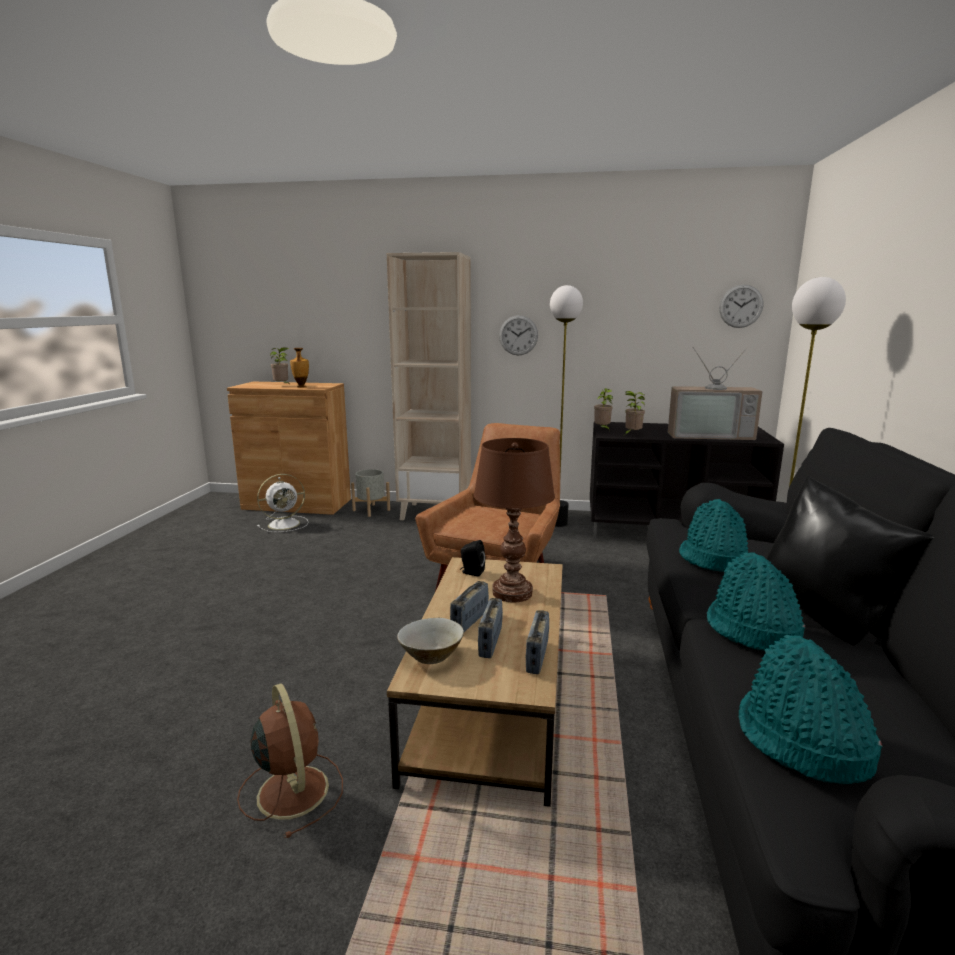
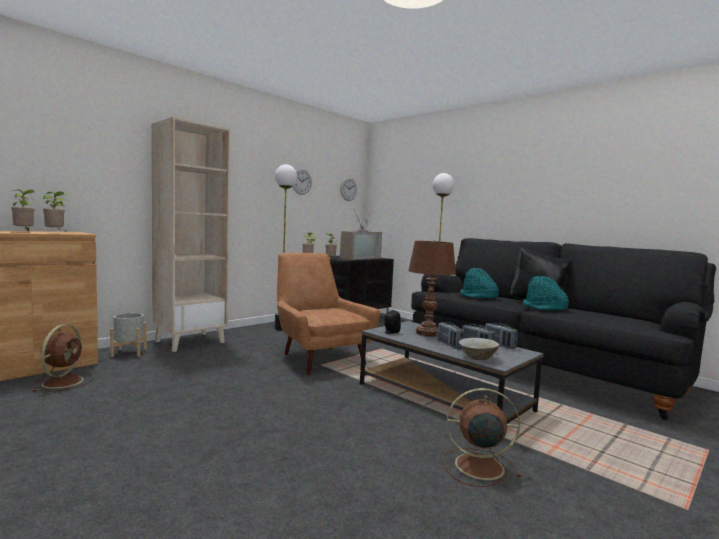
camera: 55 degrees left, 10 degrees down
(285, 524) = (64, 381): white fan -> brown fan
(301, 387) = (56, 233): vase -> potted plant
(492, 698) = (443, 397): brown coffee table -> grey coffee table
(518, 335) = (238, 196): wall clock -> wall clock (301, 181)
(800, 742) = (621, 321): turquoise hat -> none

